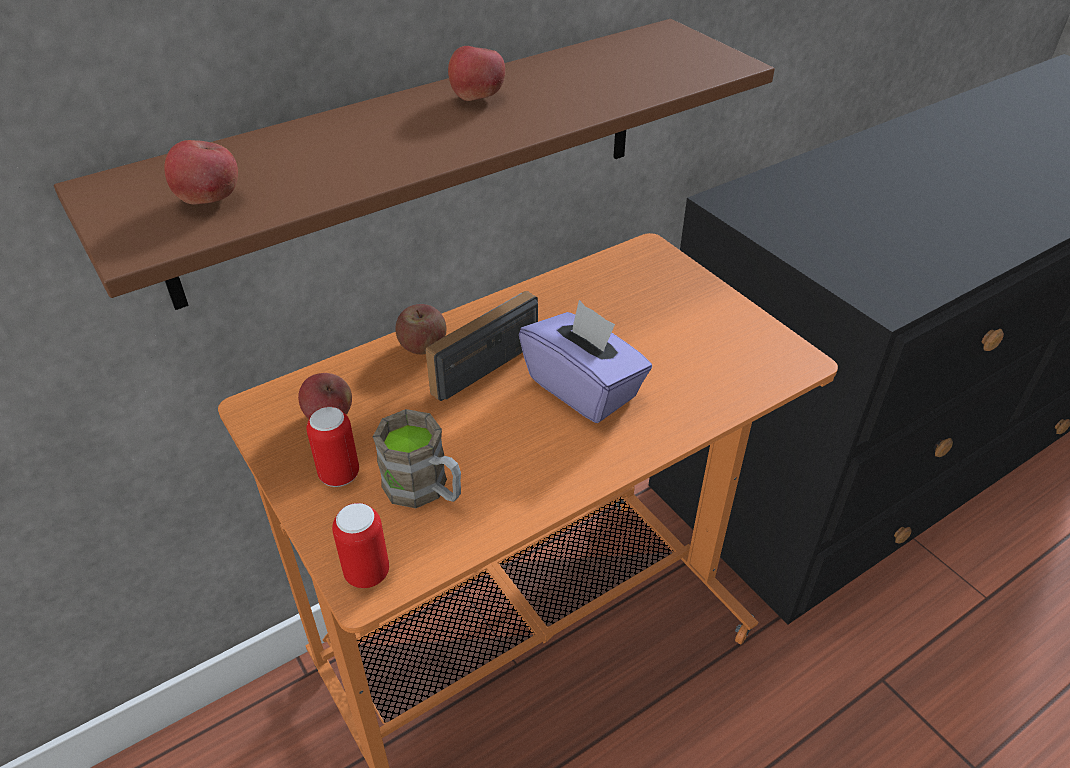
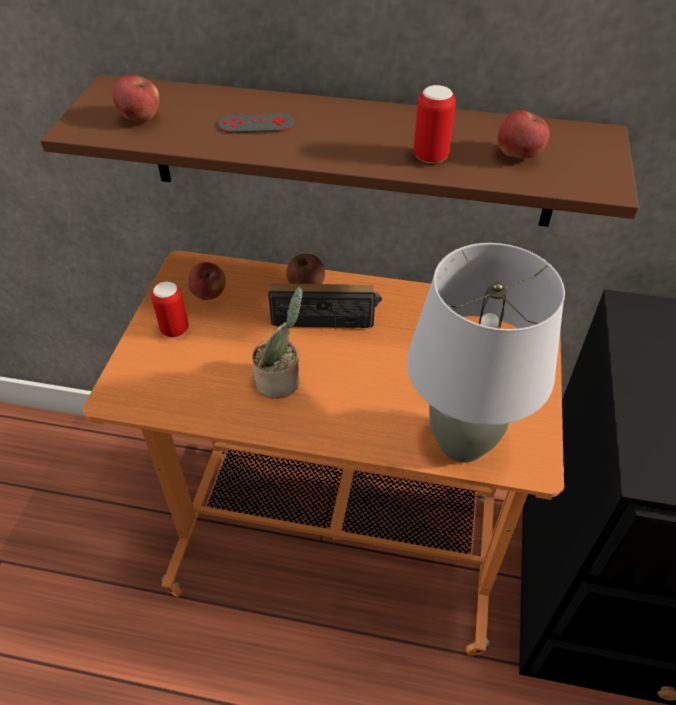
camera: 45 degrees right, 5 degrees up
(358, 147) = (256, 124): none -> grey game controller
(367, 573) = (122, 391): can -> can (430, 157)
(425, 490) = (201, 369): brown mug -> none
(477, 98) = (374, 124): apple -> apple (518, 155)
(521, 443) = (281, 381): none -> potted plant
(583, 388) = (360, 375): purple tissue box -> none
(732, 381) = (462, 442): none -> grey table lamp

